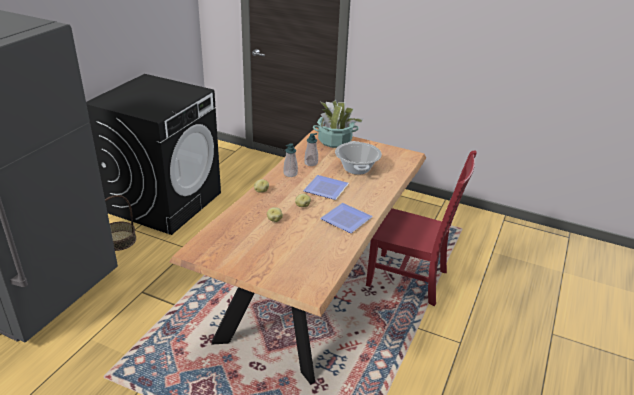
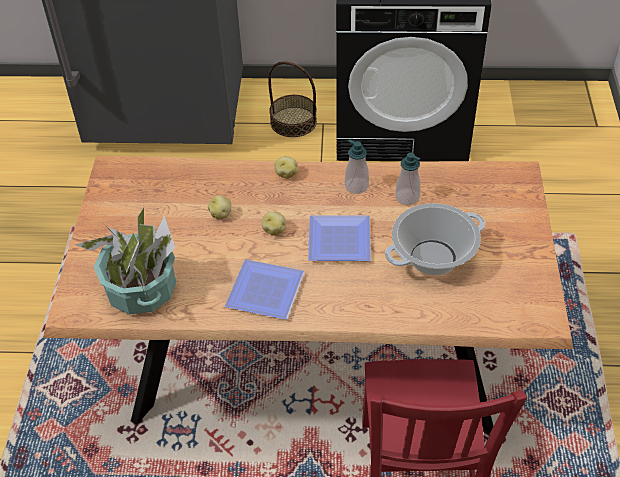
camera: 70 degrees right, 15 degrees up
(335, 141) = (507, 201): potted plant -> potted plant (142, 290)

